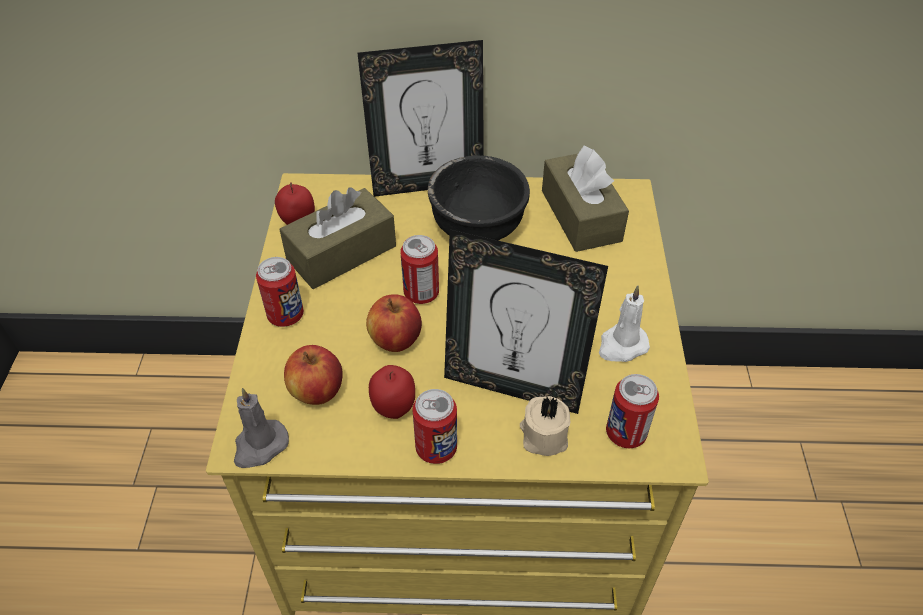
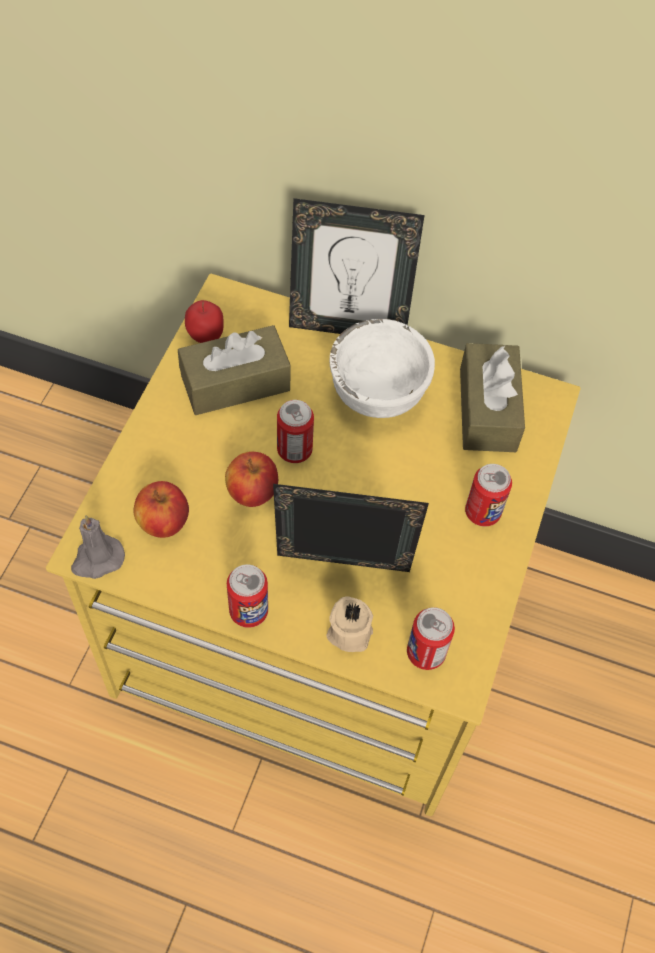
camera: 15 degrees right, 10 degrees up
(285, 315) = (161, 435): can -> can (482, 512)
(394, 408) = (225, 561): apple -> none
(477, 226) = (377, 391): black bowl -> white bowl
(513, 386) = (342, 573): picture frame -> picture frame turned 150 degrees clockwise
(622, 346) = (463, 564): white candle -> none

